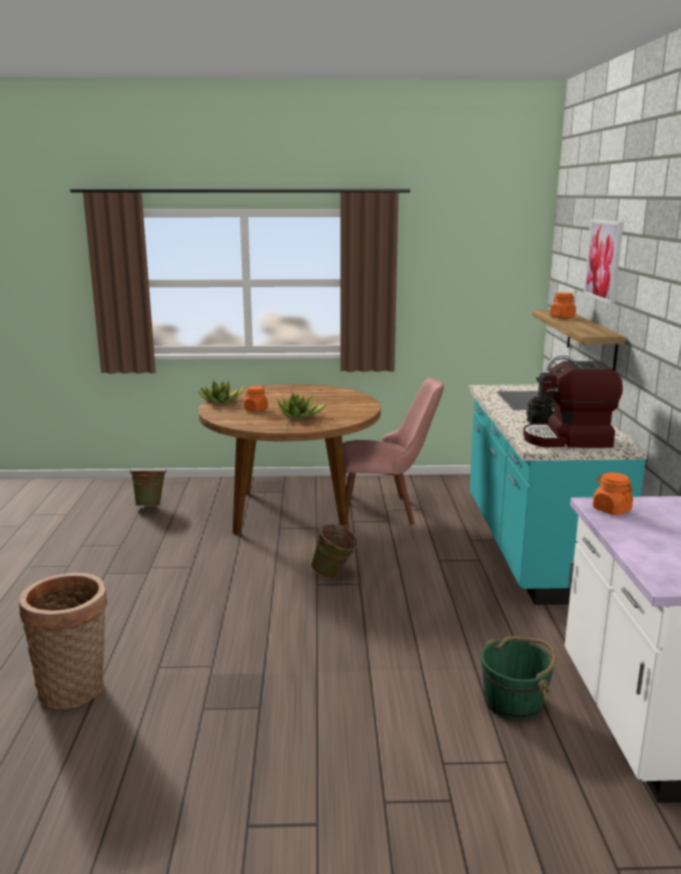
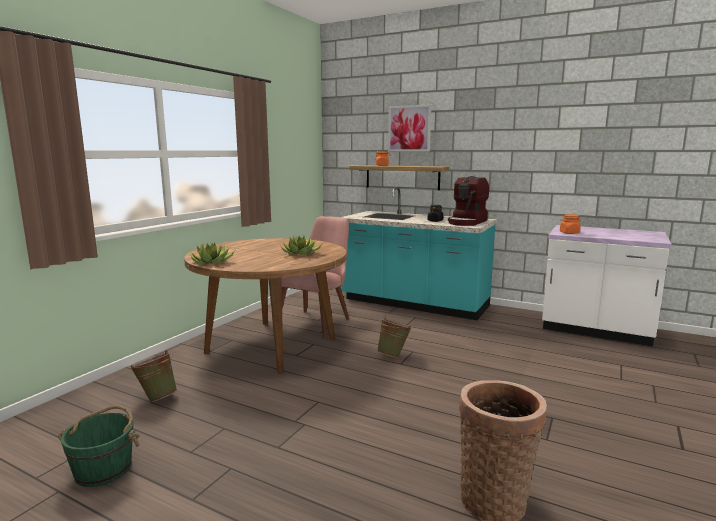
camera: 60 degrees left, 5 degrees down
(256, 409) = (258, 258): orange jar -> none
(514, 702) = (569, 349): green bucket -> green bucket (104, 469)

